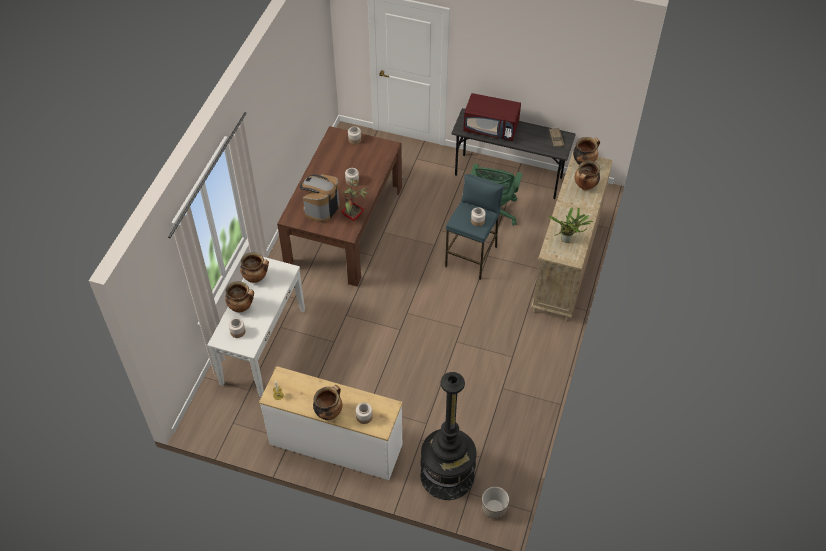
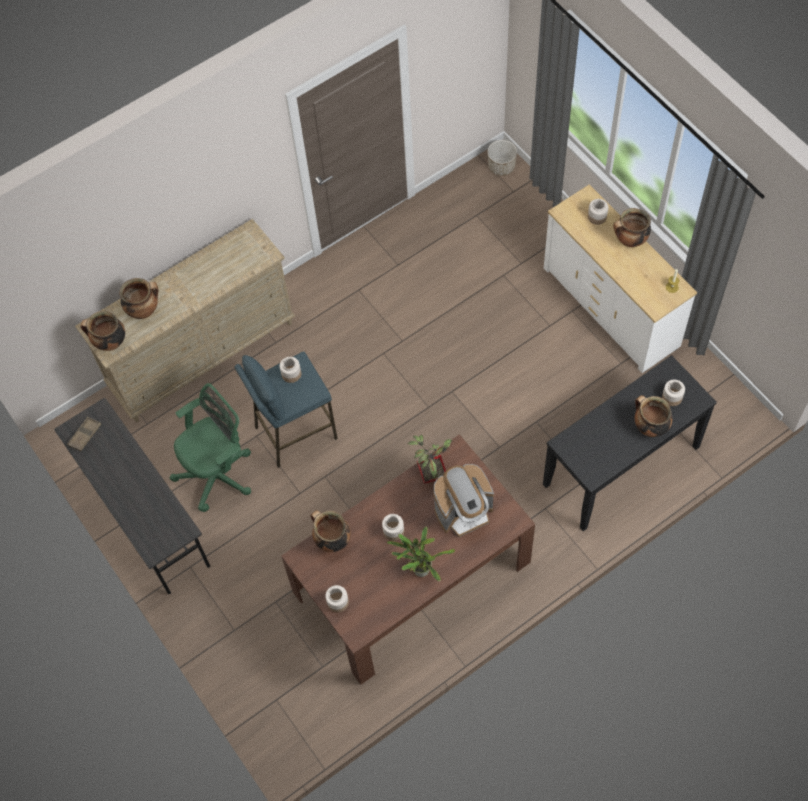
camera: 140 degrees left, 10 degrees up
(256, 277) = (609, 457): cooking pot -> cooking pot (332, 540)
(263, 346) = (622, 466): white console table -> black console table
(447, 475) = (521, 217): black floor lamp -> none
(491, 128) = (145, 505): red microwave -> none
(567, 240) = (232, 258): potted plant -> potted plant (419, 568)

